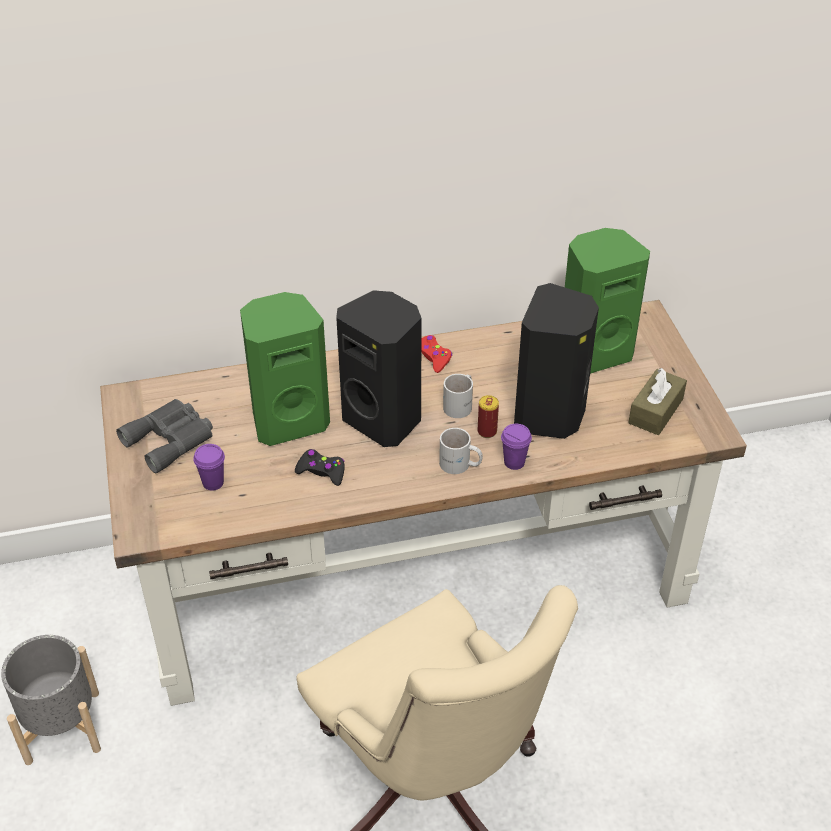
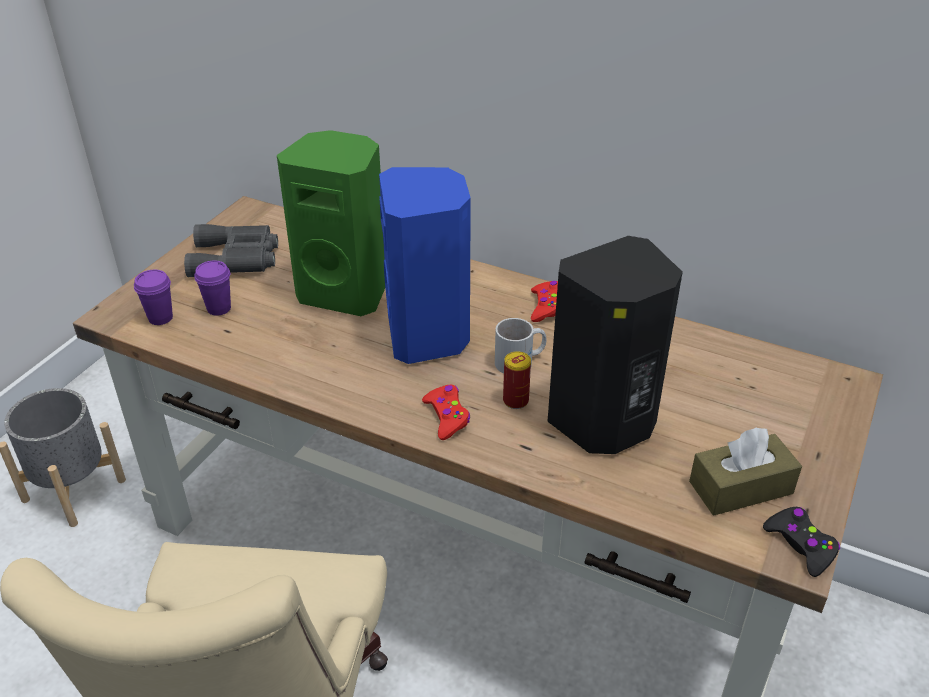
camera: 40 degrees right, 5 degrees down
(321, 471) = (315, 349): black game controller -> black game controller (800, 545)
(384, 419) = (429, 336): black speaker -> blue speaker
(460, 465) = (447, 417): white mug -> red game controller
(514, 462) = (506, 446): purple cup -> purple cup (160, 318)
(593, 352) = (732, 387): green speaker -> none

